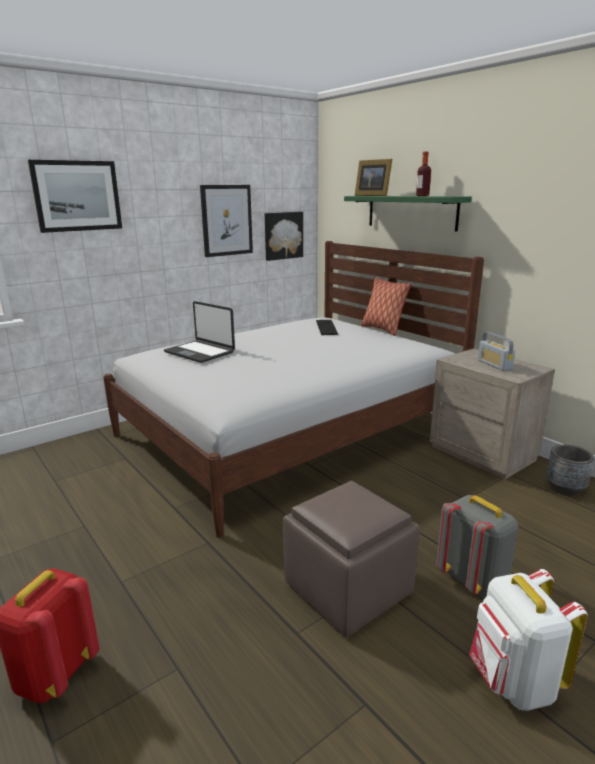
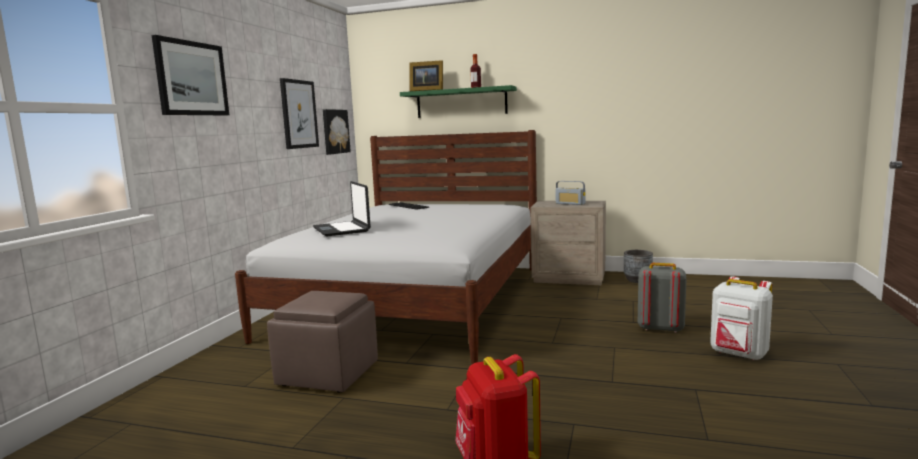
camera: 35 degrees left, 10 degrees down
(200, 352) = (342, 229): laptop -> laptop turned 60 degrees clockwise
(349, 589) = (605, 354): brown ottoman -> brown ottoman (329, 374)
(383, 330) = (451, 203): pillow -> none

